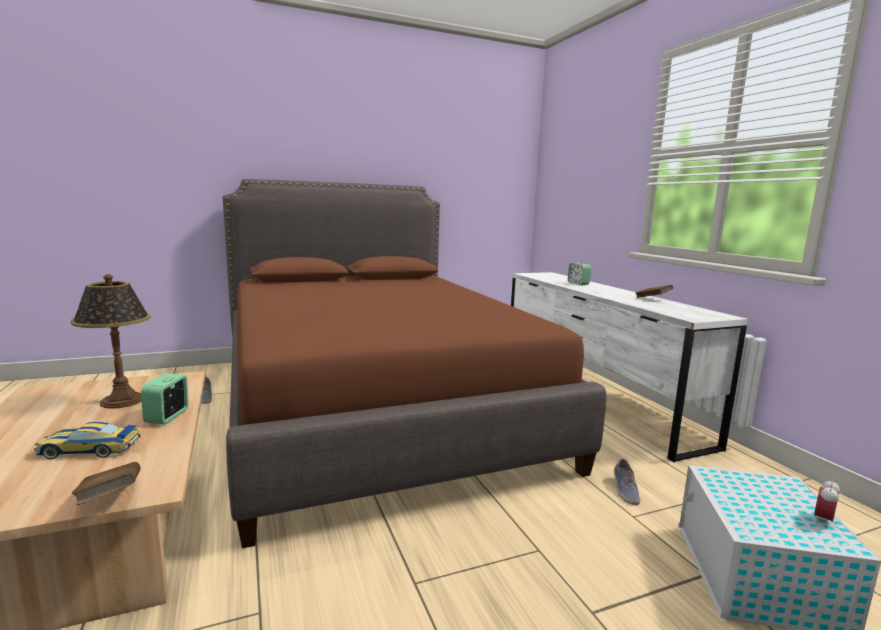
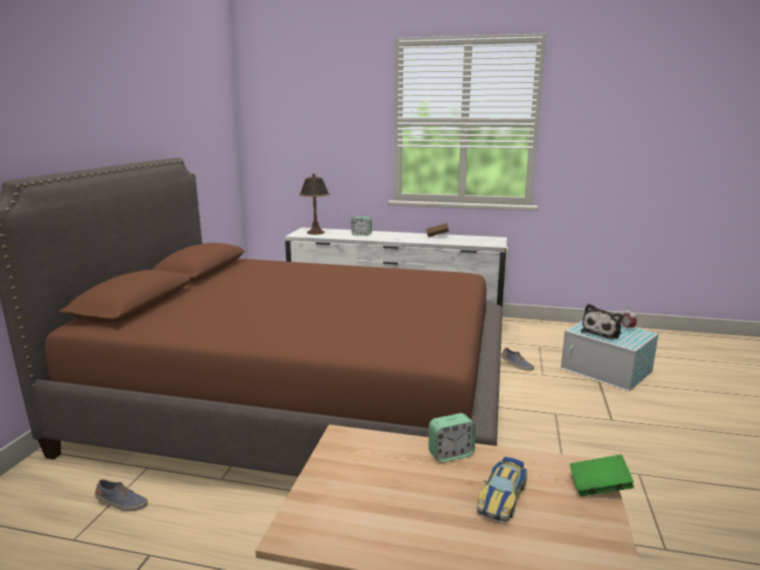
camera: 55 degrees left, 5 degrees up
(111, 498) = (599, 487): brown book -> green book
(122, 401) = (384, 476): table lamp -> table lamp (316, 232)
(167, 417) = (450, 454): alarm clock -> alarm clock turned 60 degrees counterclockwise
(750, 496) = (602, 332): none -> plush toy

